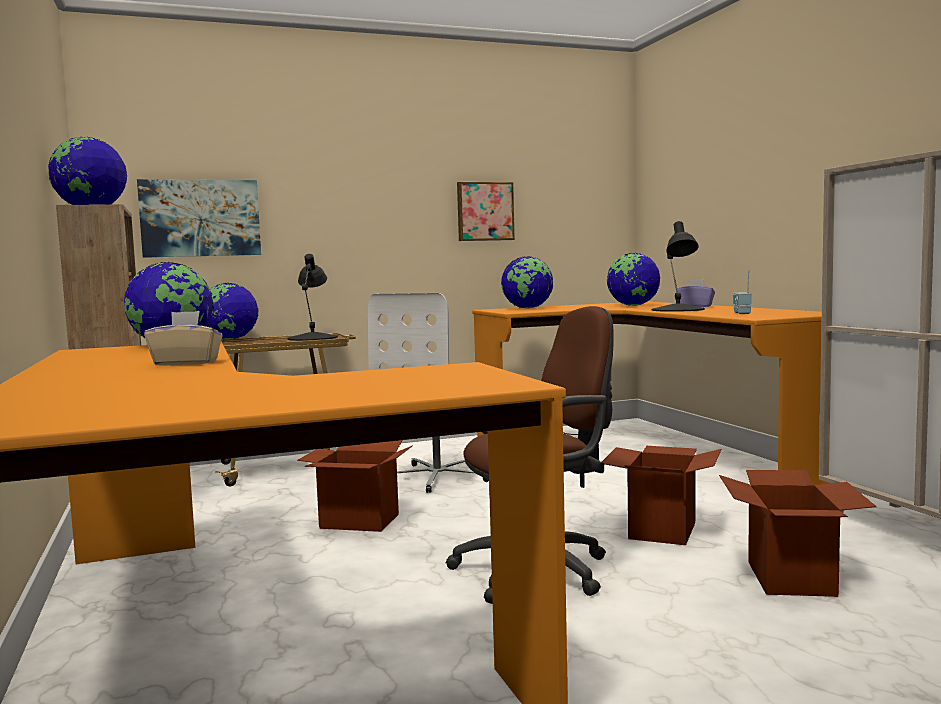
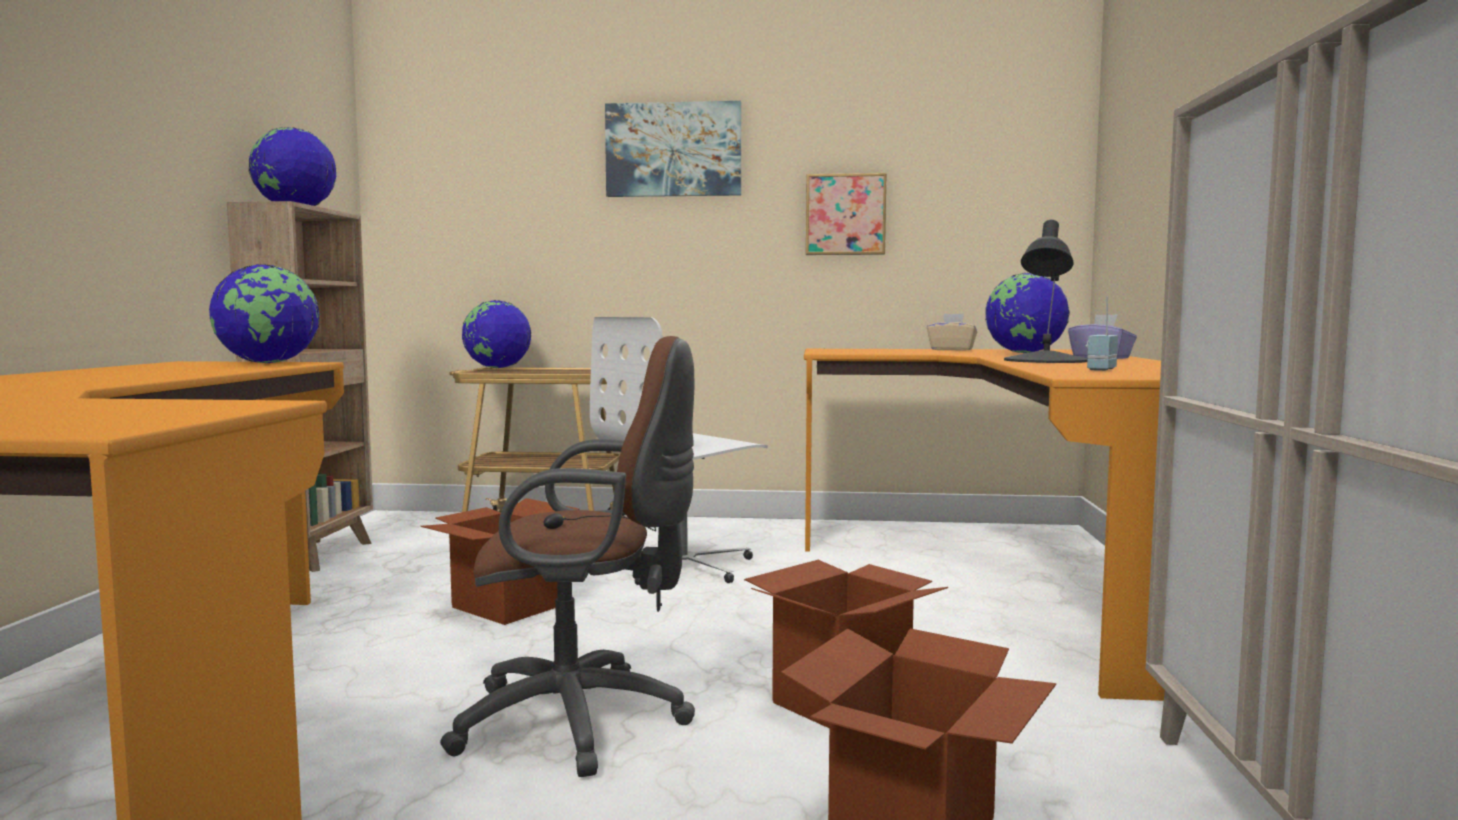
camera: 25 degrees right, 0 degrees up
(186, 363) = (129, 378): beige tissue box -> beige tissue box (951, 350)
(200, 218) = (485, 224): picture -> picture (673, 150)
(313, 338) = (582, 372): black table lamp -> none
(527, 308) = (874, 350): globe -> none

